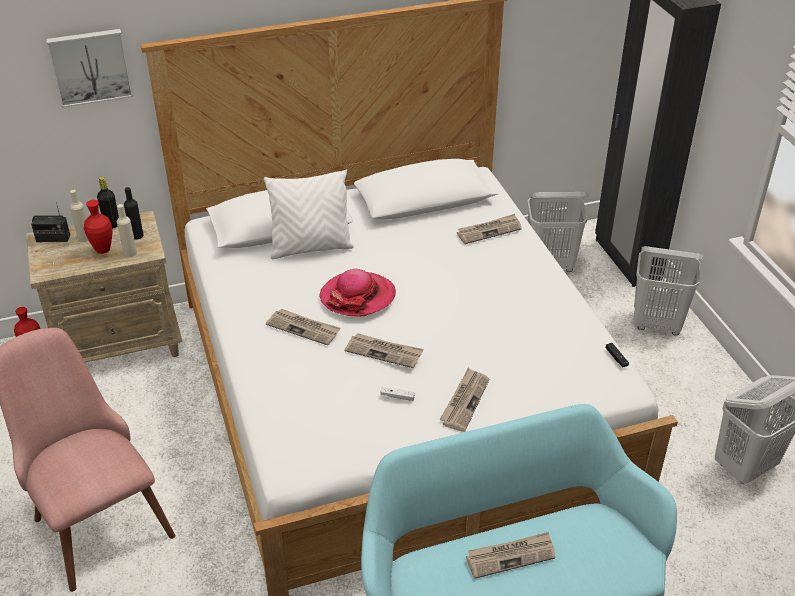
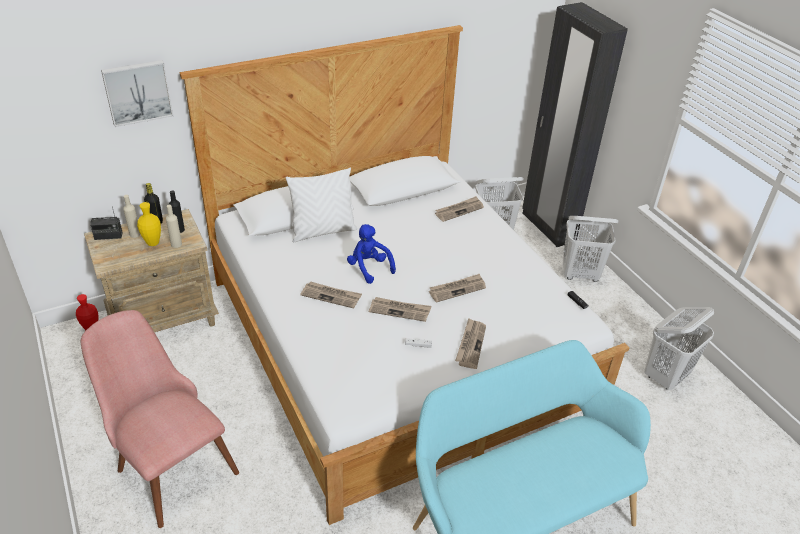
camera: 10 degrees left, 0 degrees up
(103, 250) = (153, 243): red vase -> yellow vase
(358, 296) = (369, 268): hat -> blue plush toy
(511, 556) = (528, 464): newspaper -> newspaper (457, 289)

